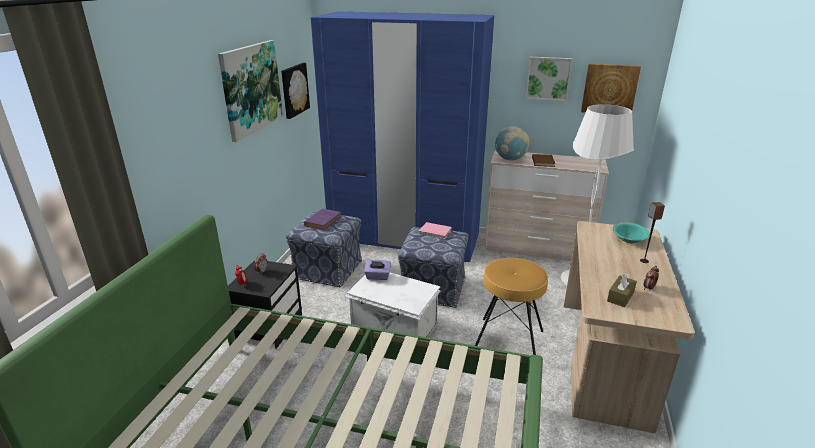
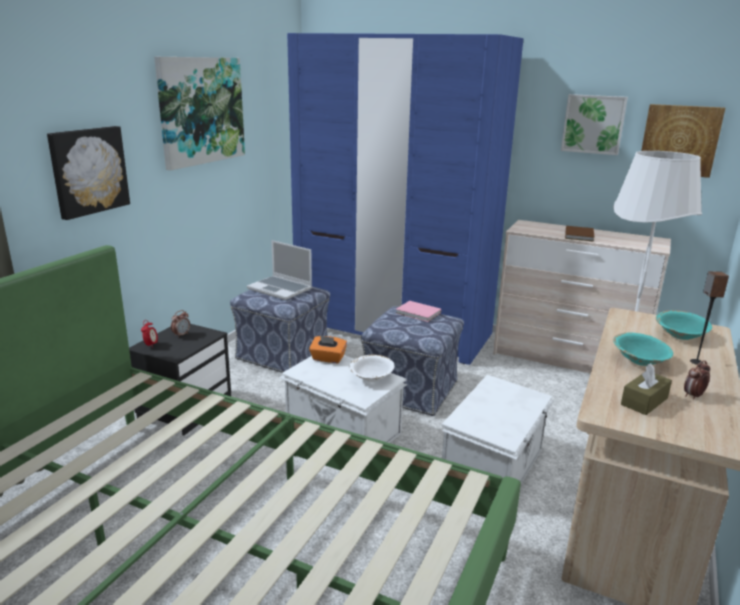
camera: 10 degrees right, 5 degrees down
(294, 90) = (266, 127): picture -> picture (88, 171)
(323, 221) = (281, 289): purple book -> laptop
(377, 276) = (328, 359): purple tissue box -> orange tissue box
(415, 288) = (371, 377): none -> white bowl
(508, 341) = (494, 466): brown stool -> white storage box
(510, 159) = (534, 230): globe -> none
(609, 264) = (639, 360): none -> turquoise bowl

